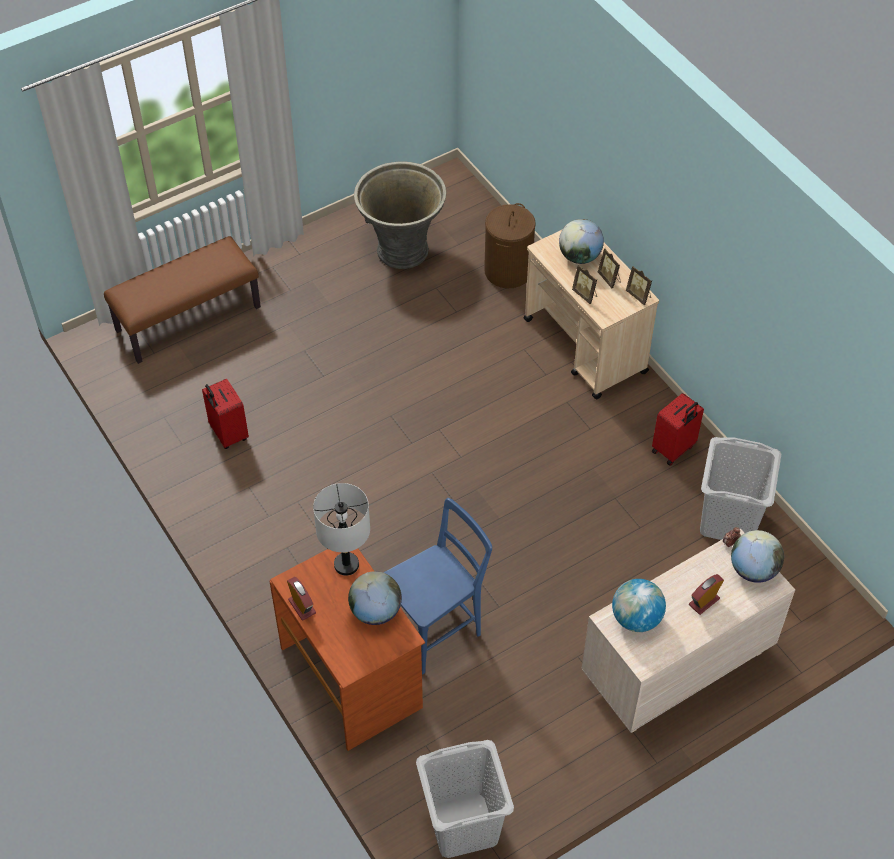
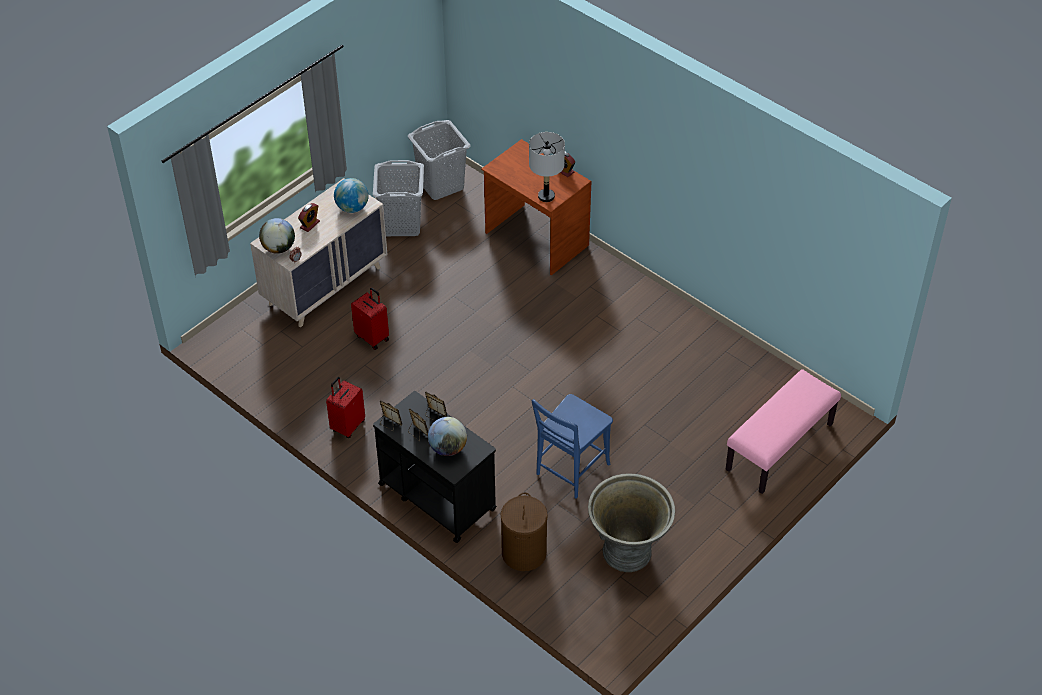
camera: 165 degrees right, 5 degrees down
(188, 318) = (780, 448): brown bench -> pink bench
(228, 434) = (695, 365): red suitcase -> red suitcase (373, 337)
(375, 611) = (517, 177): globe -> none
(437, 628) = (491, 276): blue chair -> blue chair (570, 471)
(585, 346) = (436, 496): beige cart -> black cart
(728, 520) = (299, 383): grey laundry basket -> grey laundry basket (402, 224)

